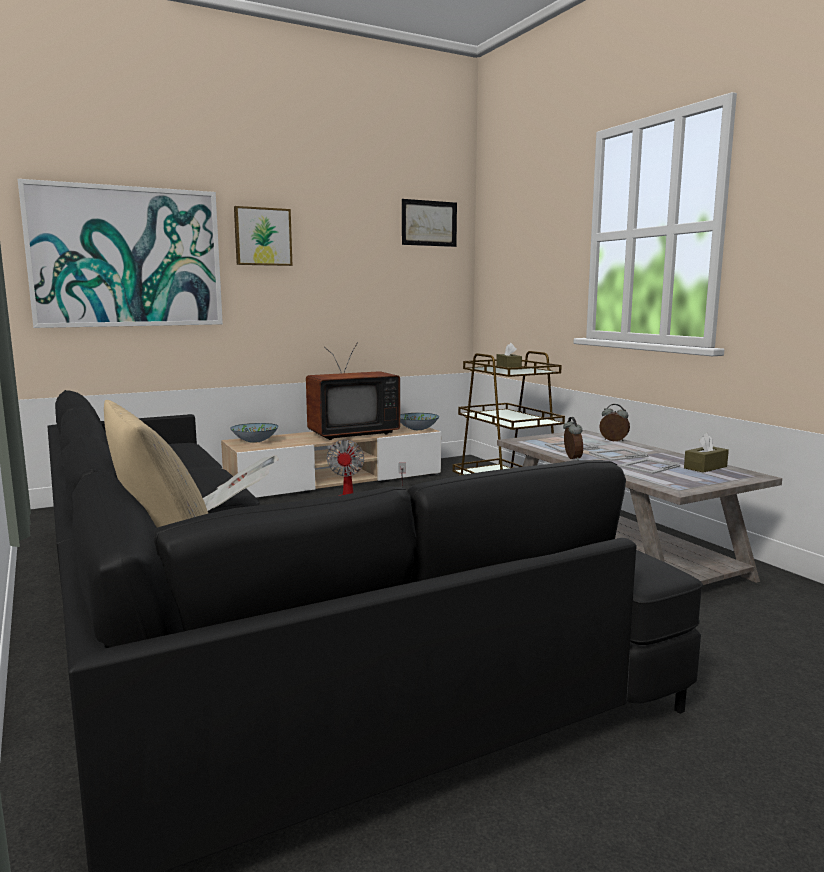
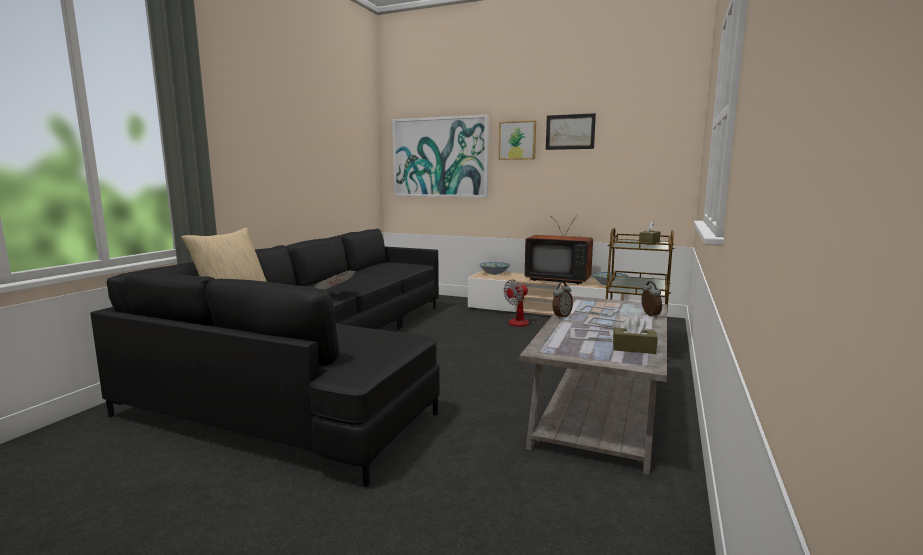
camera: 50 degrees right, 0 degrees up
(429, 223) = (654, 120): picture -> picture (570, 132)

